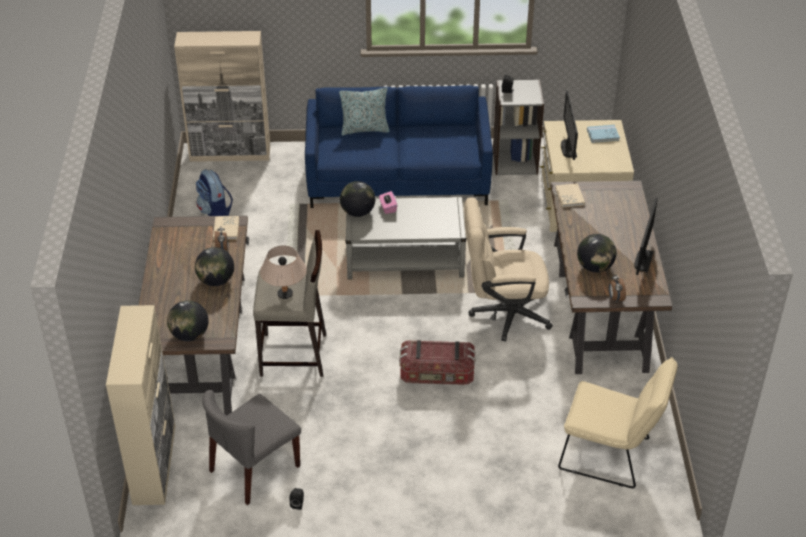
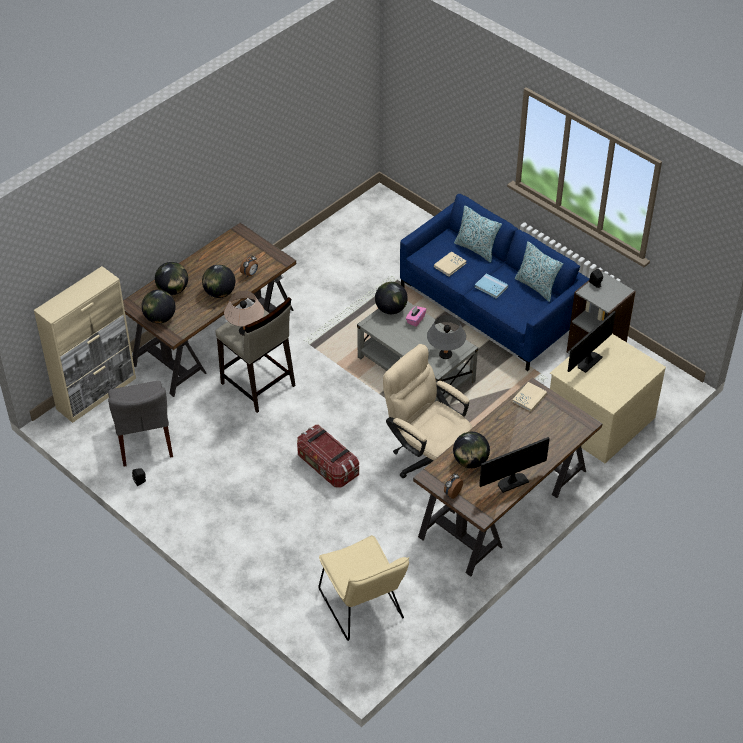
camera: 45 degrees right, 5 degrees up
(169, 306) = (173, 290): none -> globe
(215, 212) = (335, 248): backpack -> none
(226, 229) = (270, 261): beige book -> beige book (450, 265)
(230, 153) = (400, 210): beige cabinet -> none
(254, 469) = (144, 440): grey chair -> grey chair turned 105 degrees counterclockwise
(446, 128) = (536, 287): none -> pillow
(446, 217) = (445, 355): none -> grey table lamp
(603, 135) = (632, 369): blue book -> blue book (491, 287)

